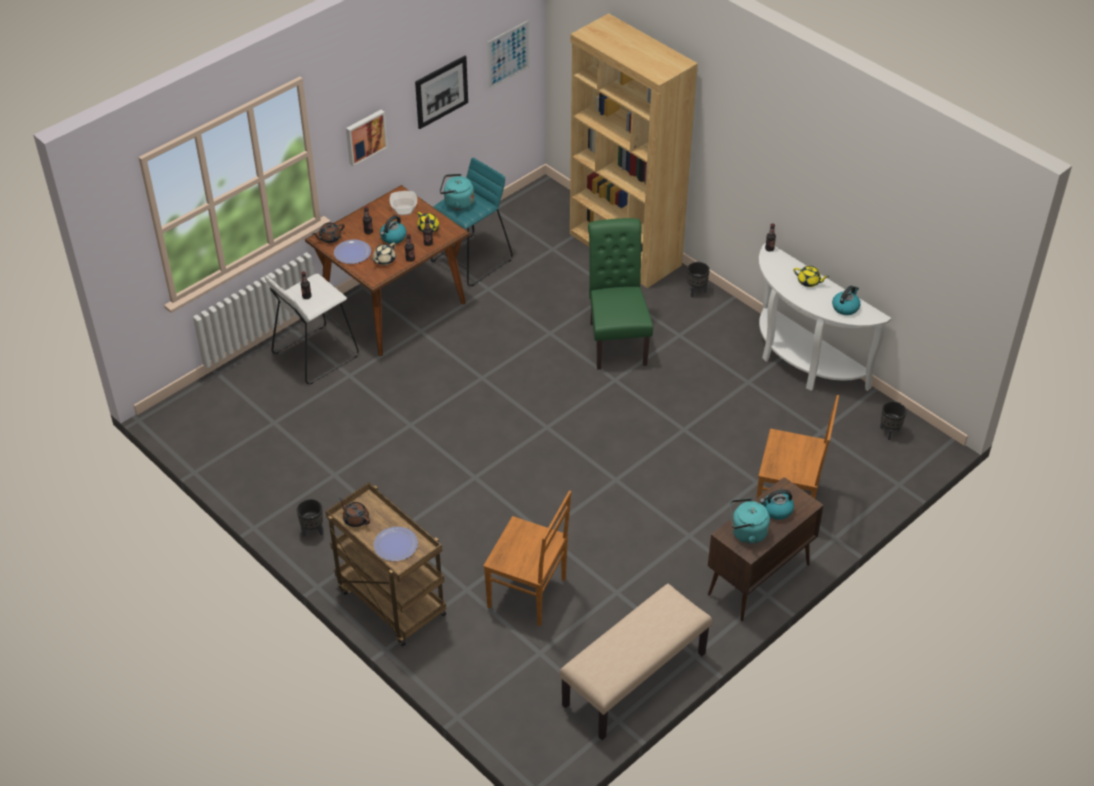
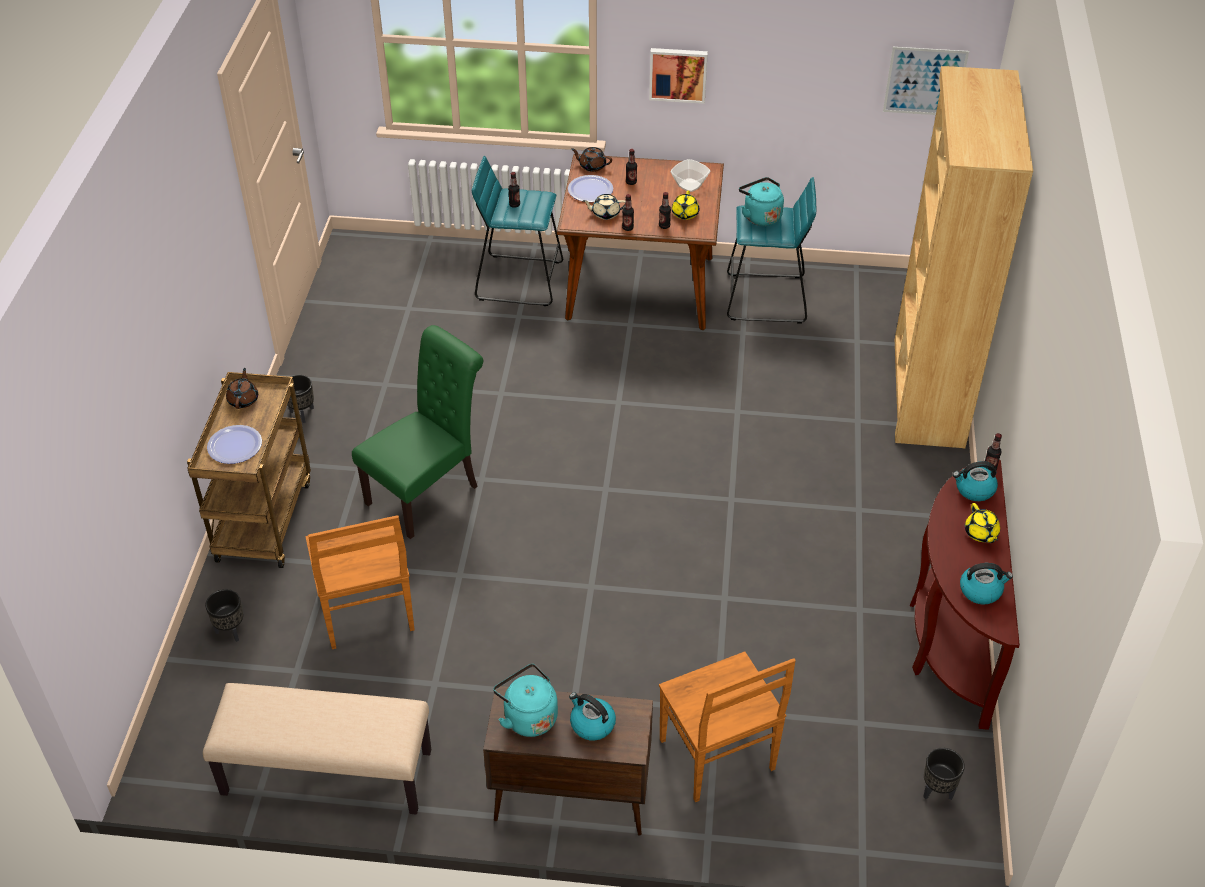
camera: 50 degrees right, 0 degrees up
(315, 354) = (519, 280): white stool -> turquoise stool
(393, 238) = (643, 201): kettle -> kettle (974, 489)
(441, 91) = (805, 76): picture -> none
(616, 340) = (789, 465): green chair -> green chair (428, 491)
(696, 291) = (942, 484): black planter -> black planter (231, 631)
(802, 362) = (950, 639): white console table -> brown console table

